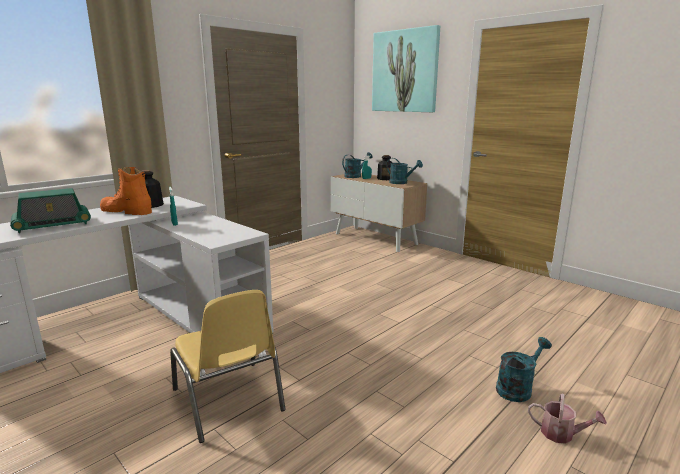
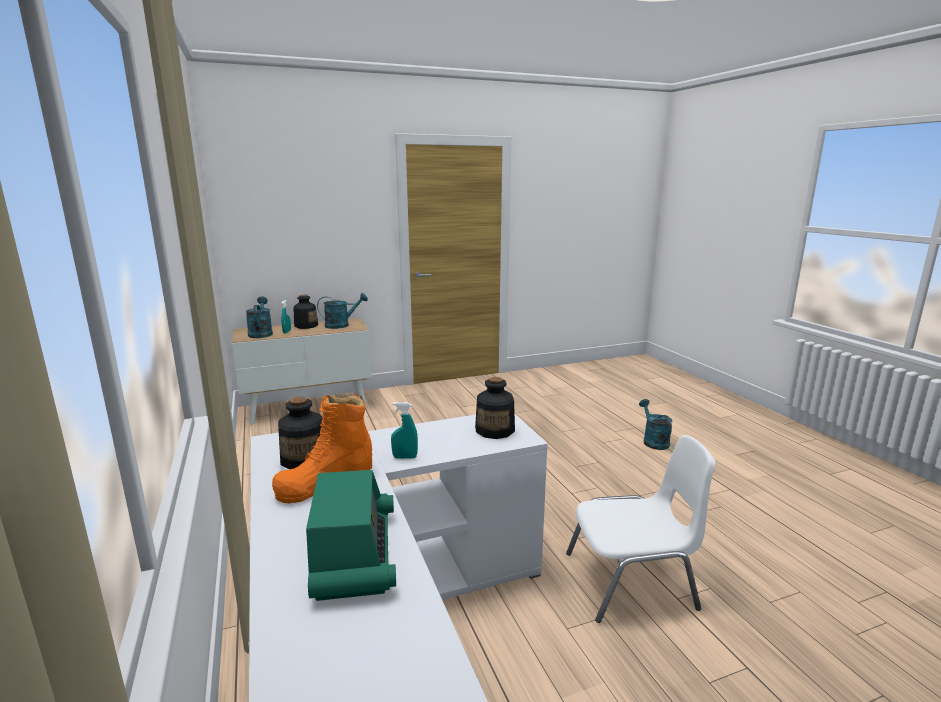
camera: 65 degrees left, 0 degrees up
(225, 235) = (495, 430): none -> bottle
(229, 400) = (632, 581): yellow chair -> white chair
(405, 71) = (306, 185): picture -> none
(561, 434) = (705, 446): watering can -> none

